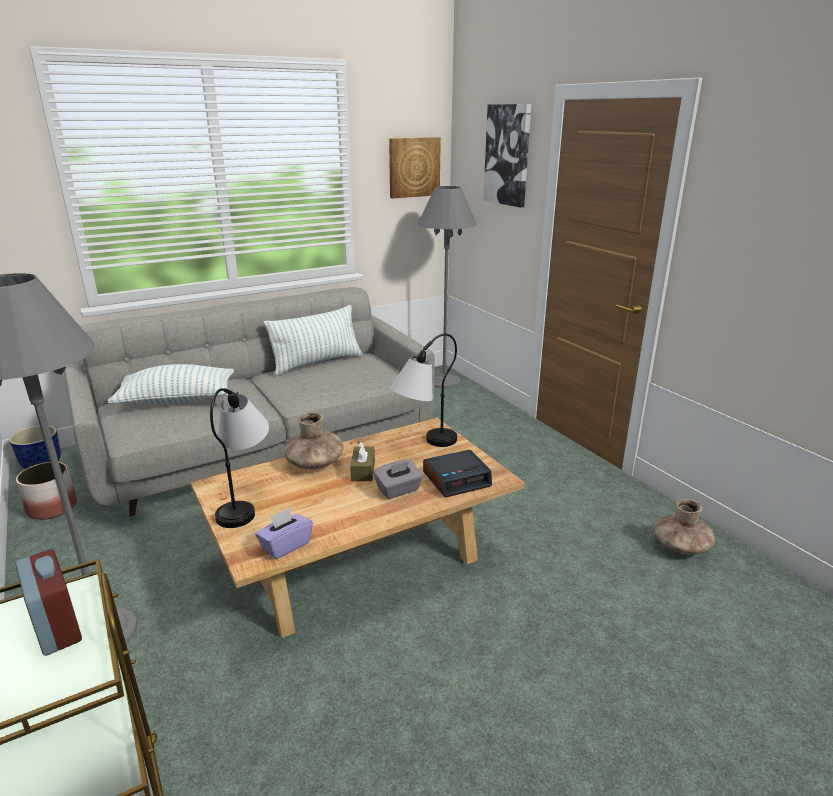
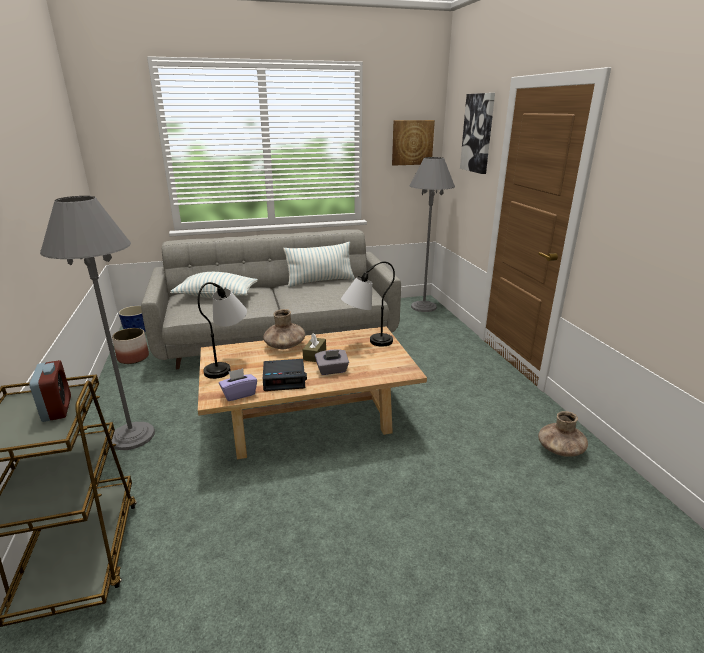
camera: 15 degrees right, 0 degrees up
(457, 479) = (377, 369): alarm clock -> alarm clock (285, 379)

